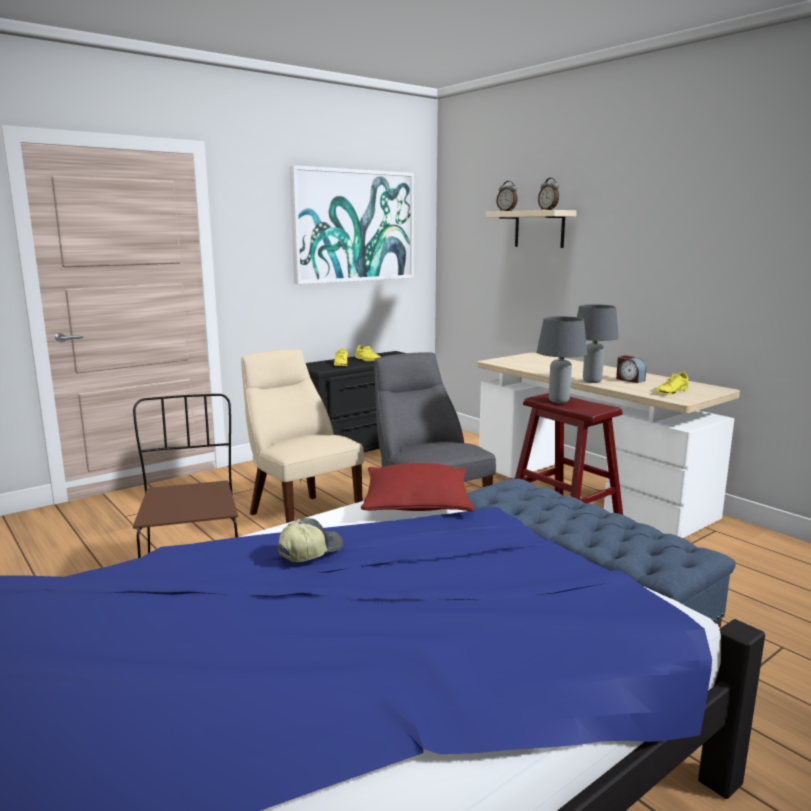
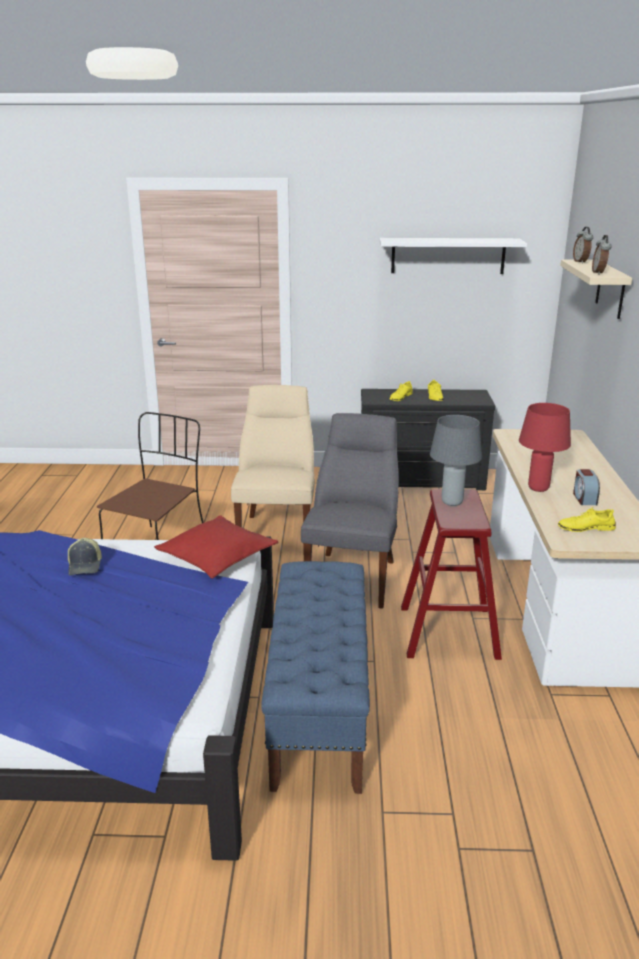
camera: 40 degrees right, 10 degrees up
(310, 551) = (86, 565): cap -> cap turned 90 degrees clockwise
(354, 226) = (448, 255): picture -> white shelf
(592, 381) = (538, 488): grey table lamp -> red table lamp

